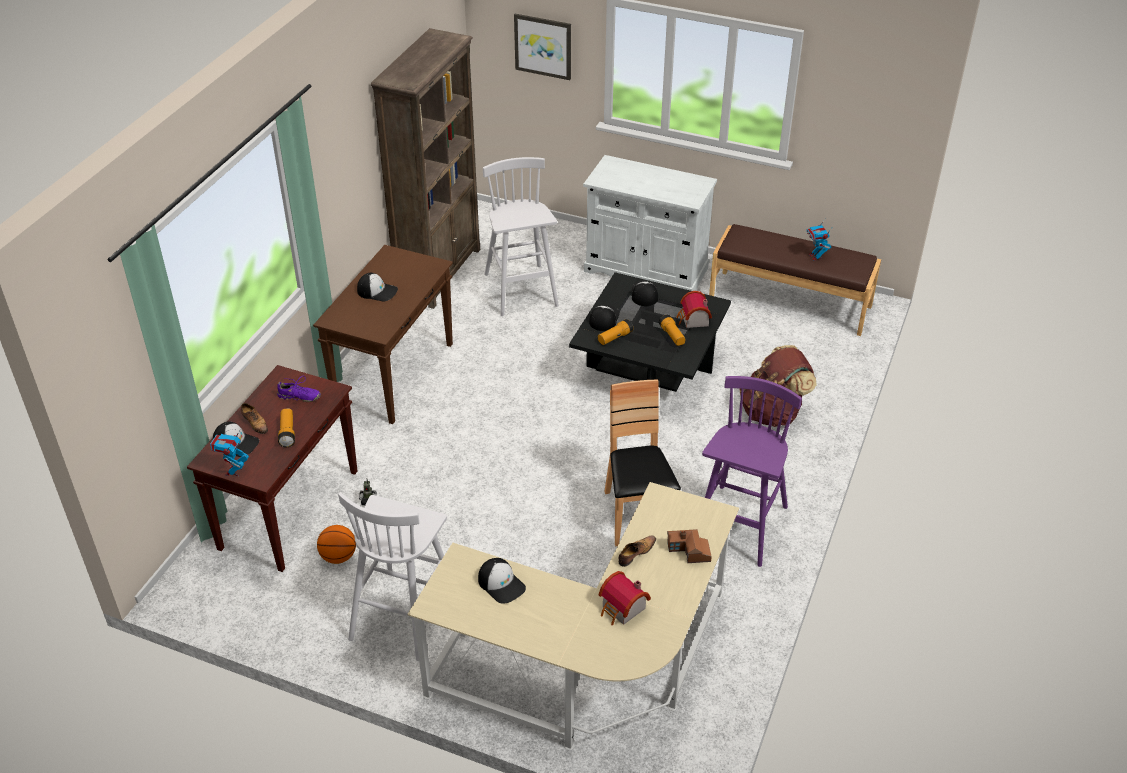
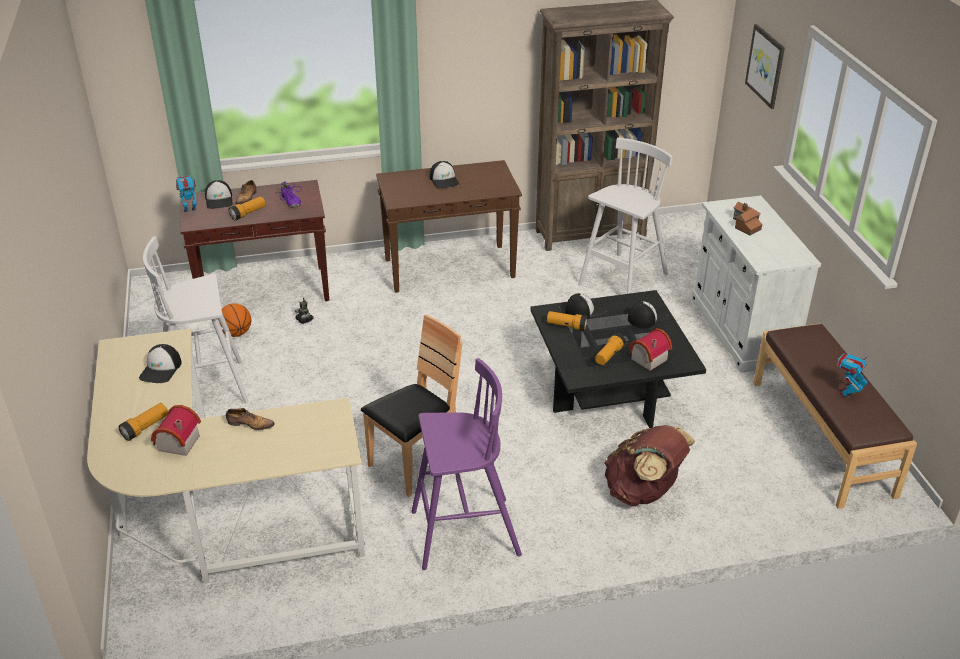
camera: 55 degrees right, 5 degrees down
(582, 622) = (145, 427): none -> flashlight
(689, 551) = (277, 453): toy house -> toy house (745, 225)

